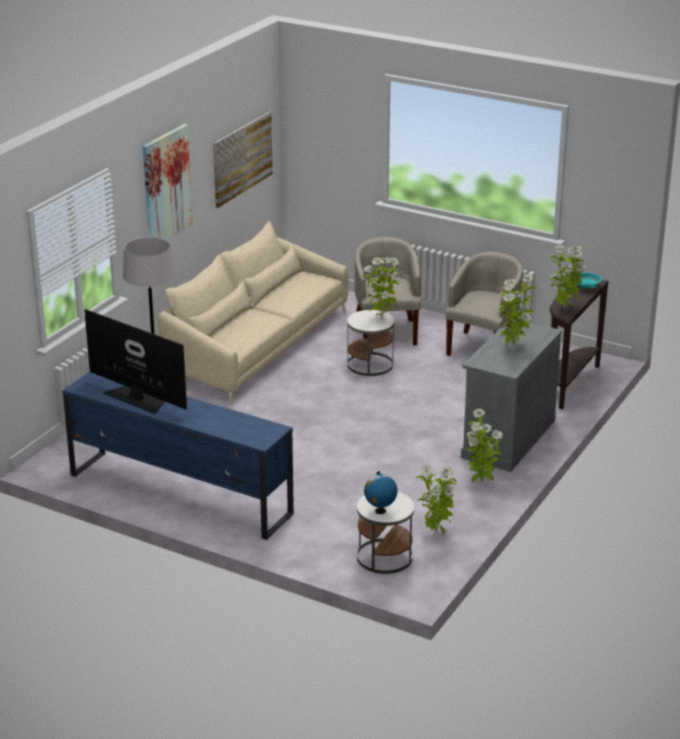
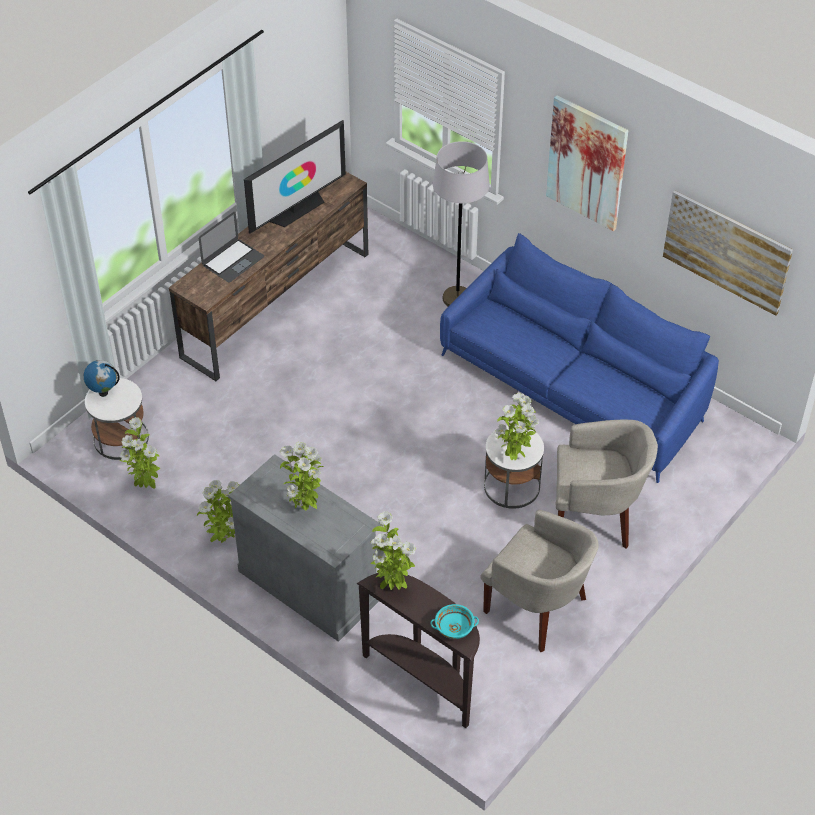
camera: 100 degrees right, 20 degrees up
(179, 494) = (277, 304): blue tv stand -> brown tv stand
(218, 422) = (233, 261): none -> laptop
(256, 346) = (575, 388): beige sofa -> blue sofa

